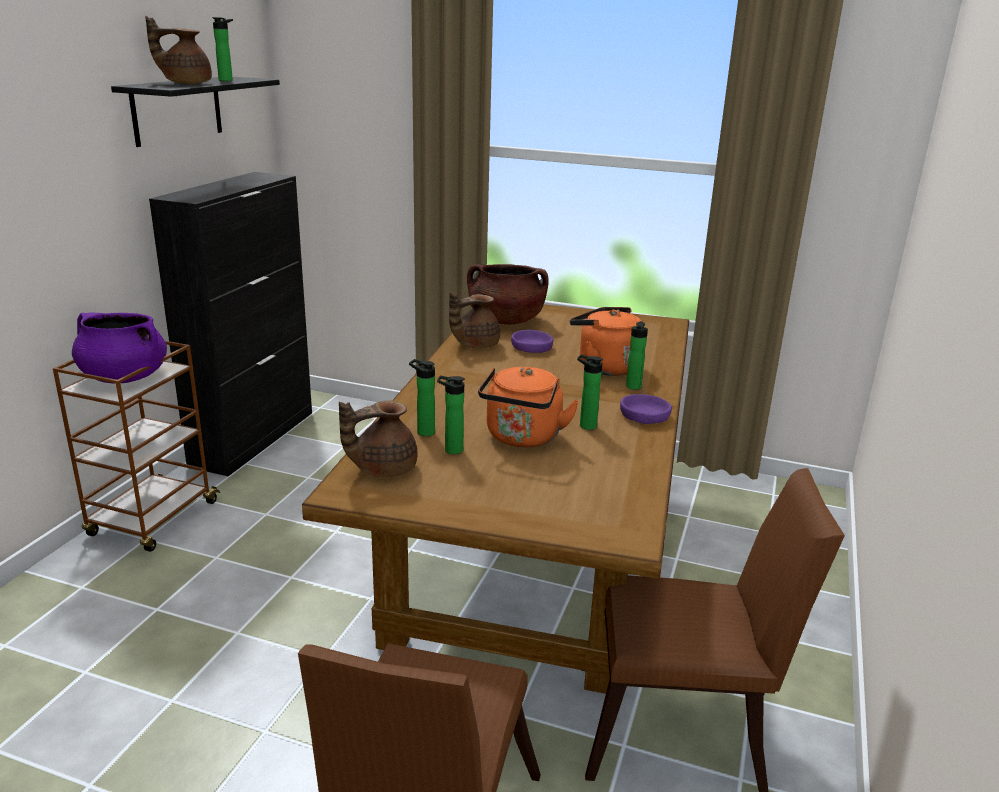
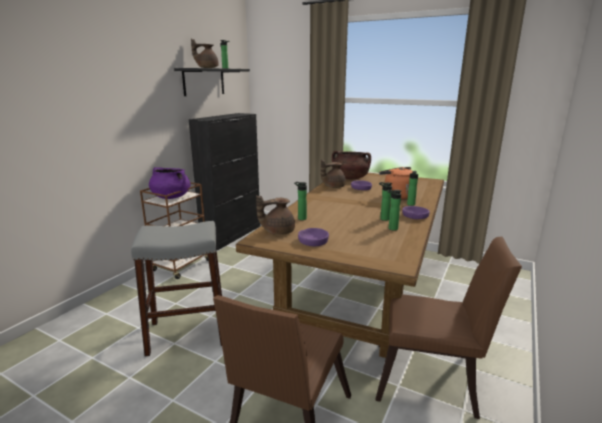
camera: 10 degrees right, 5 degrees down
(196, 676) = (188, 333): none -> grey stool
(451, 450) = (313, 226): bottle -> bottle (391, 228)
(457, 488) = (313, 241): none -> purple bowl
(522, 438) = (350, 222): orange kettle -> none

